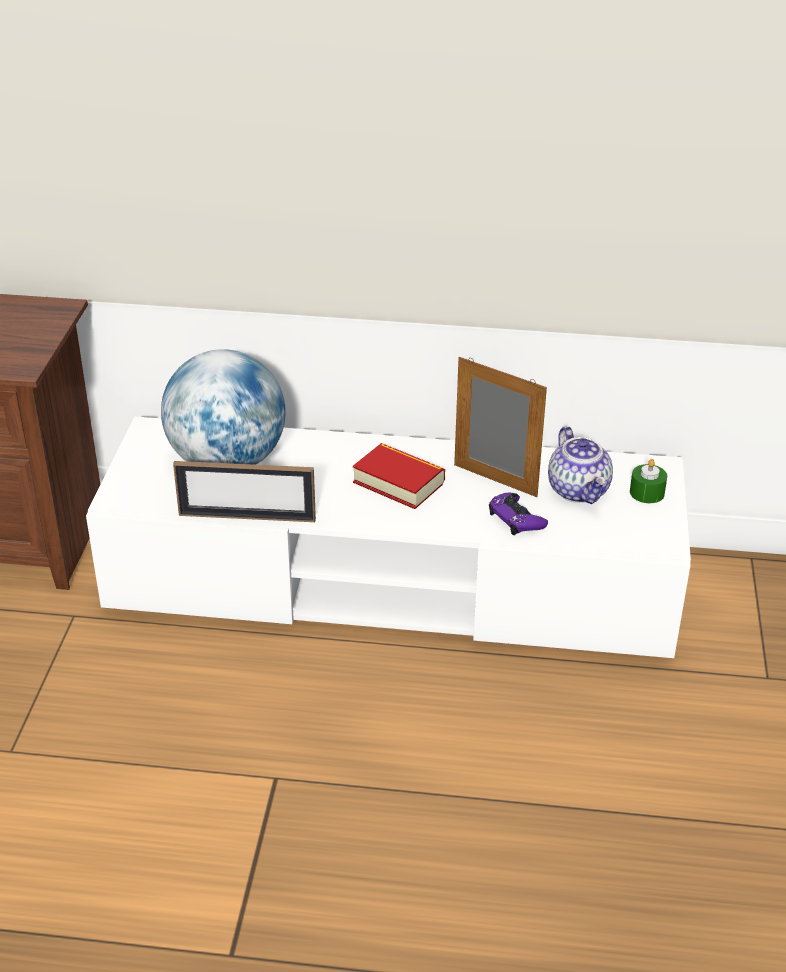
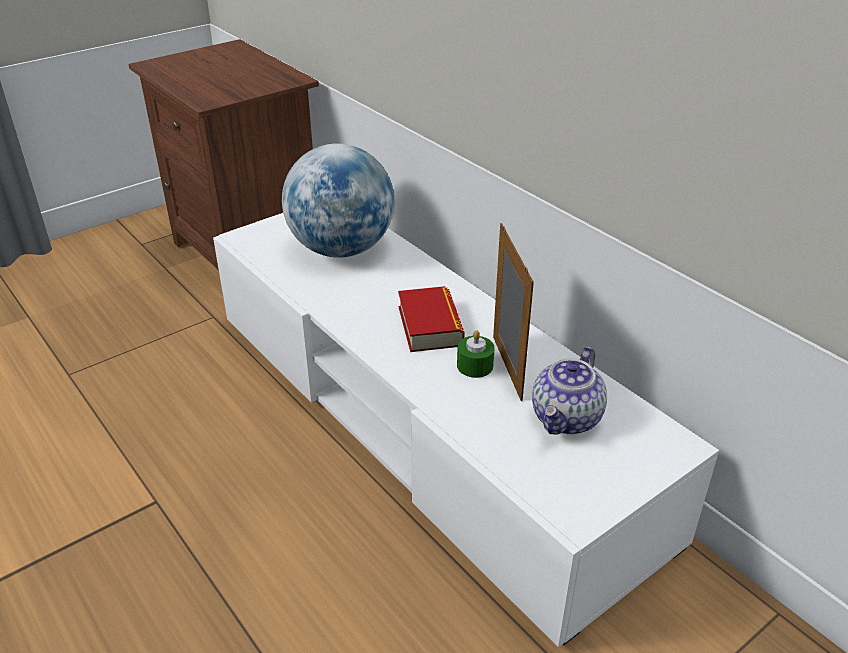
camera: 45 degrees right, 0 degrees up
(247, 517) = (293, 290): picture frame -> none
(516, 519) = (475, 408): purple game controller -> none
(647, 492) = (630, 459): green candle -> green candle (475, 365)

